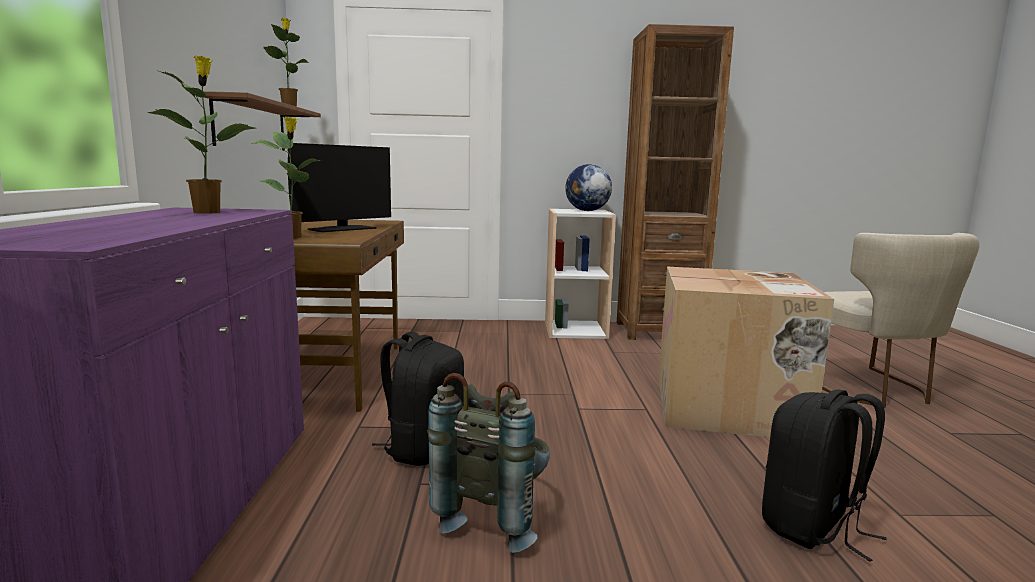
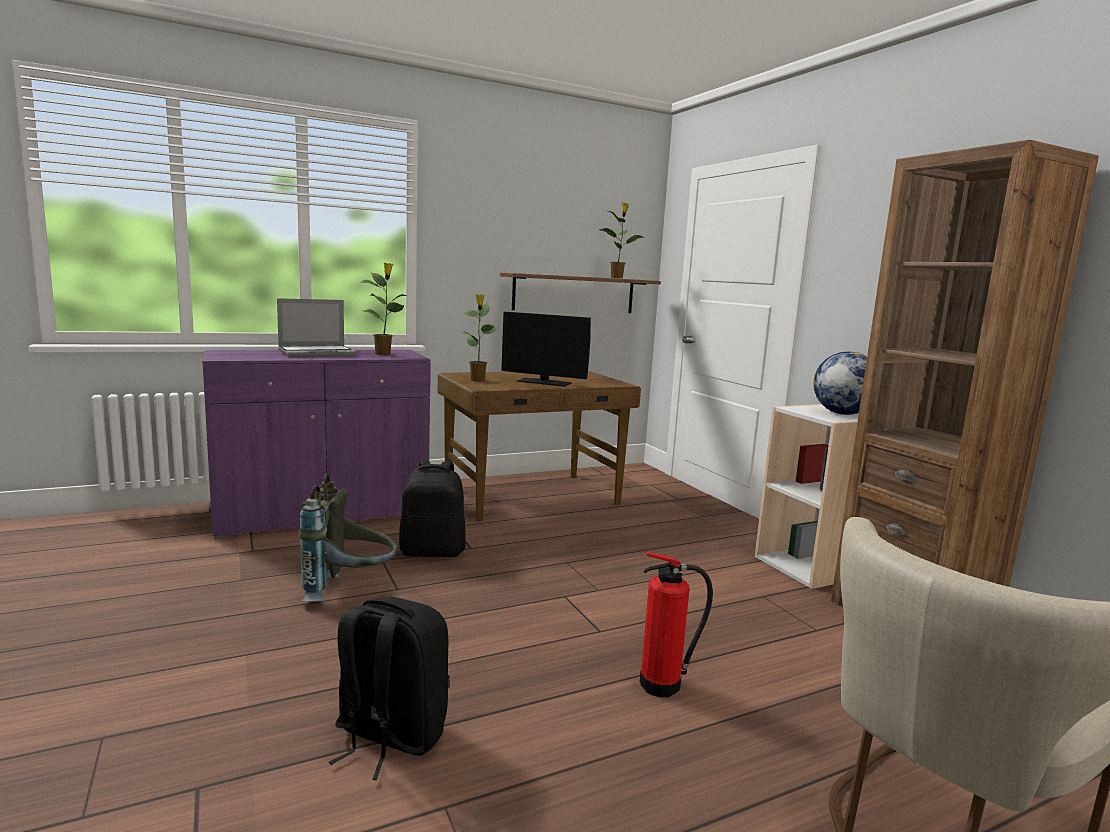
camera: 65 degrees right, 0 degrees up
(133, 221) = (318, 353): none -> laptop
(729, 407) = (664, 685): cardboard box -> fire extinguisher

